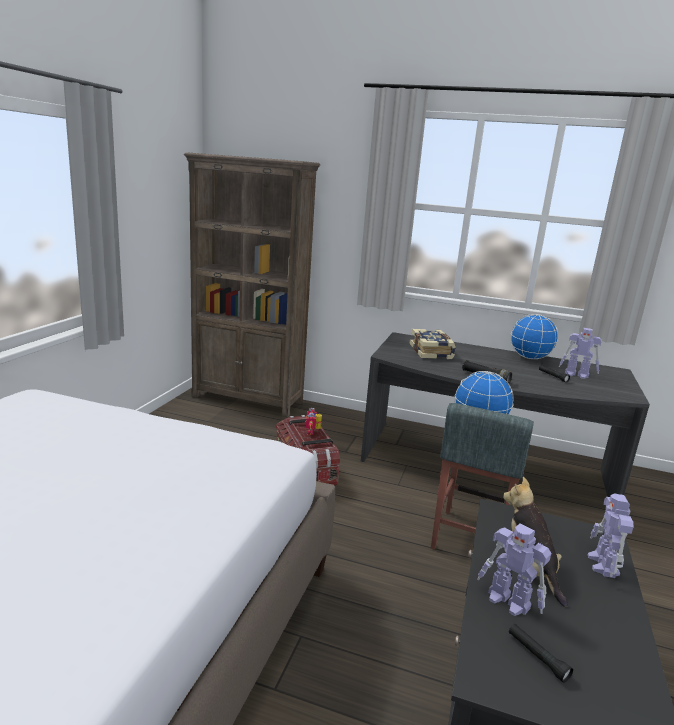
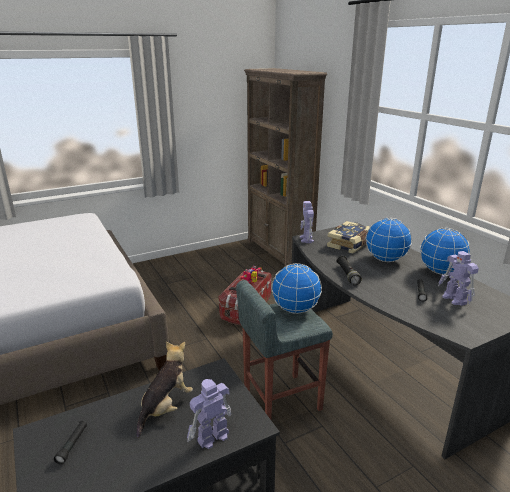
camera: 45 degrees right, 5 degrees up
(481, 358) = (386, 260): none -> globe
(509, 602) = (116, 414): toy robot -> toy robot (306, 239)

